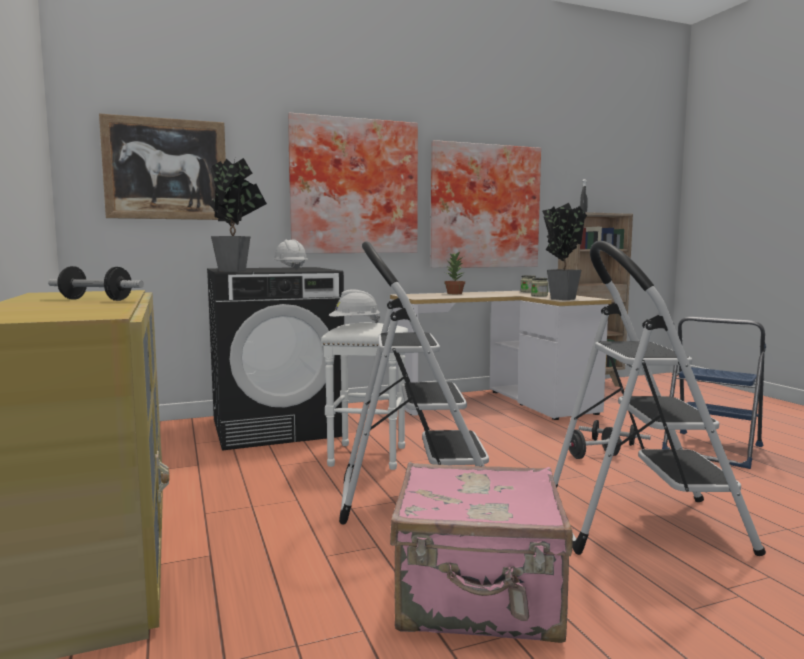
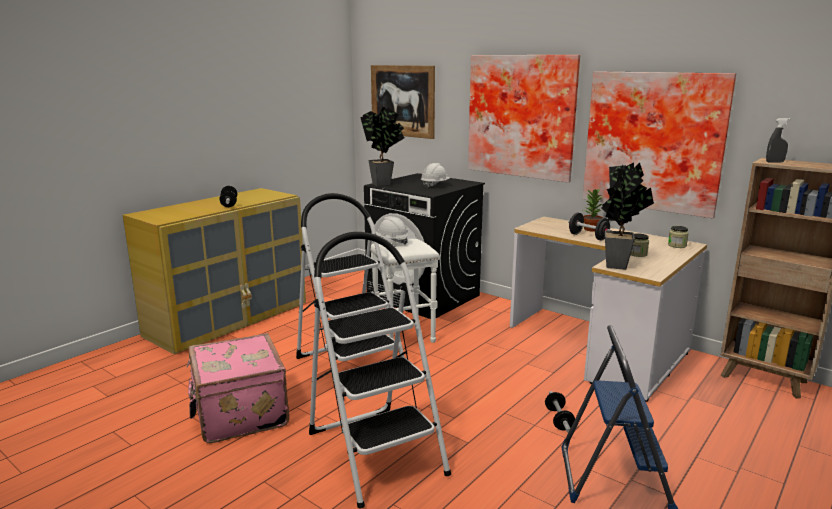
camera: 60 degrees right, 10 degrees up
(593, 456) = (505, 415): black dumbbell -> black dumbbell (588, 237)

